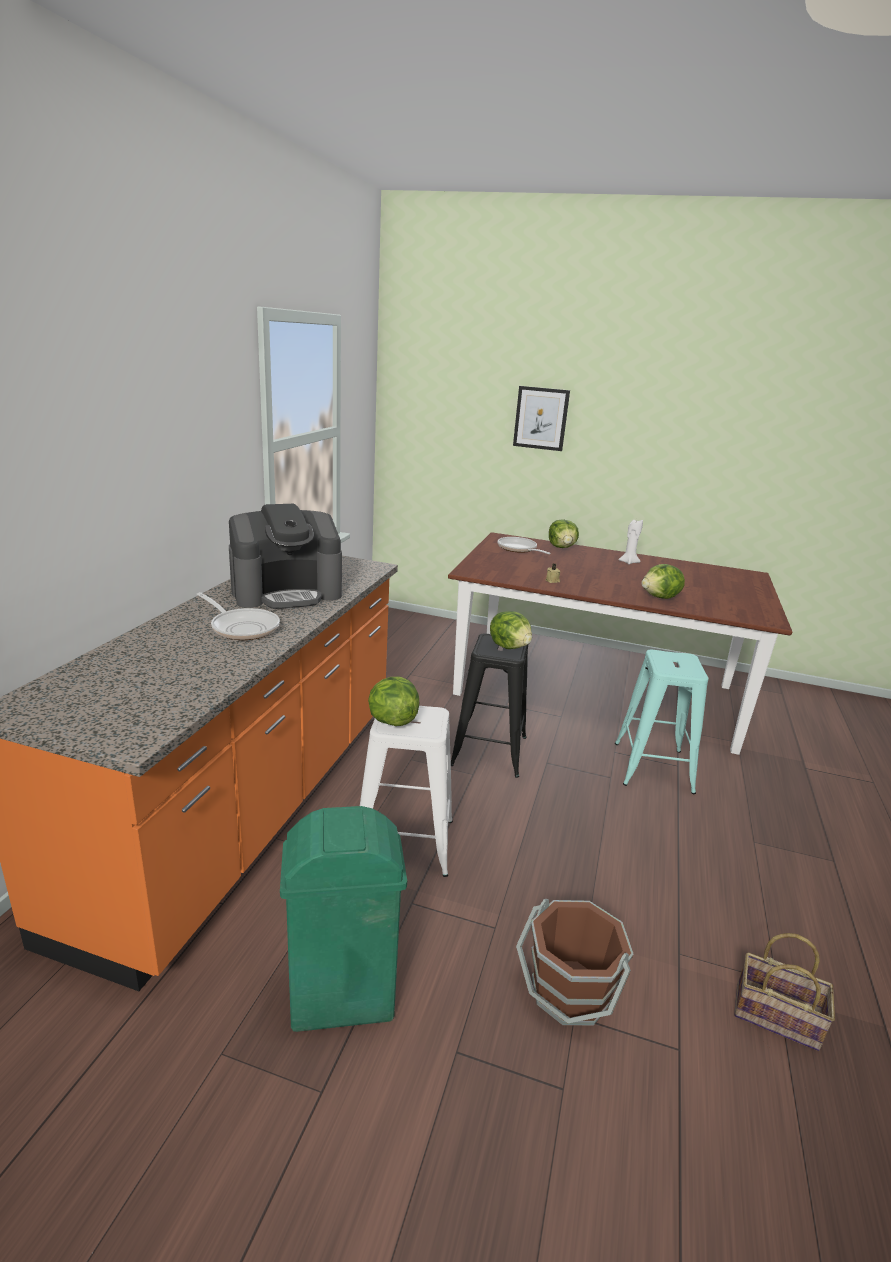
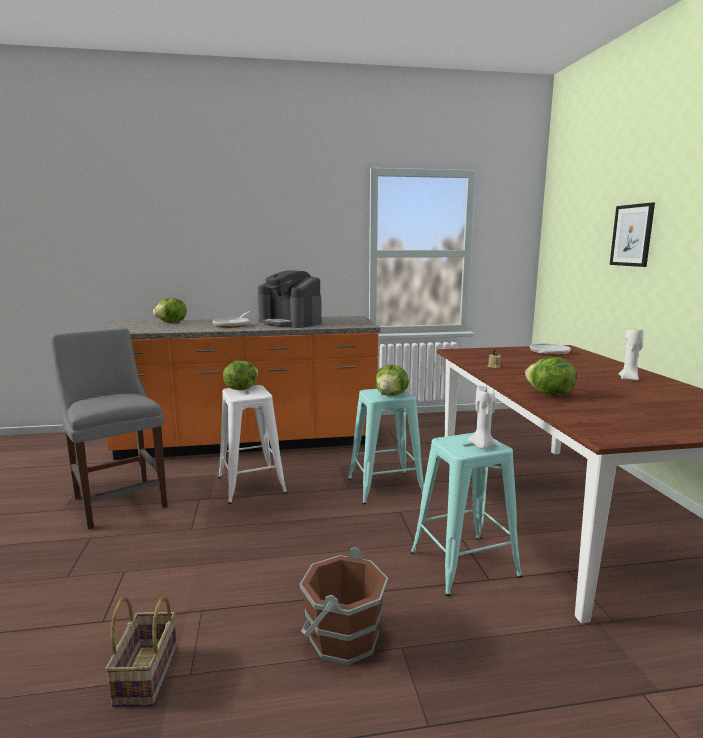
camera: 65 degrees right, 10 degrees down
(341, 1000) = (119, 499): green trash can -> grey chair
(489, 751) = (385, 487): black stool -> turquoise stool
(562, 547) = (597, 360): lettuce -> lettuce (172, 323)
(569, 993) = (143, 566): brown bucket -> brown bucket (342, 638)
(685, 661) = (482, 446): none -> white candle

